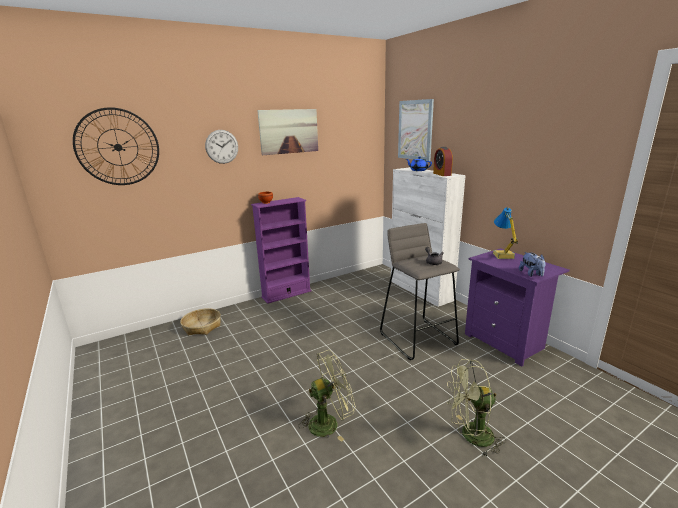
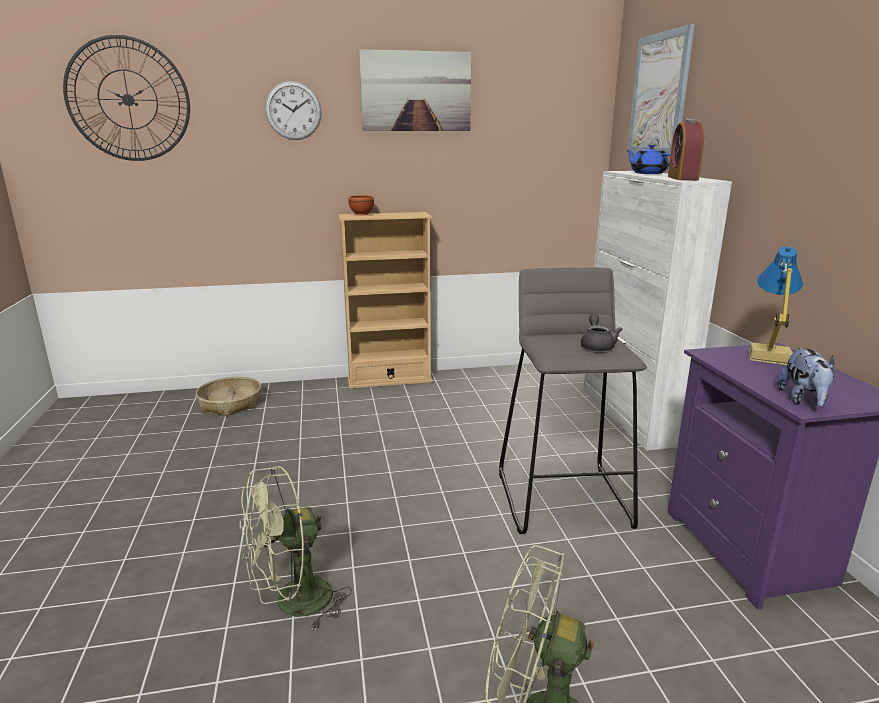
camera: 20 degrees right, 0 degrees up
(286, 294) = (389, 380): purple bookcase -> beige bookcase
(329, 422) = (293, 604): green fan -> green fan turned 150 degrees clockwise

